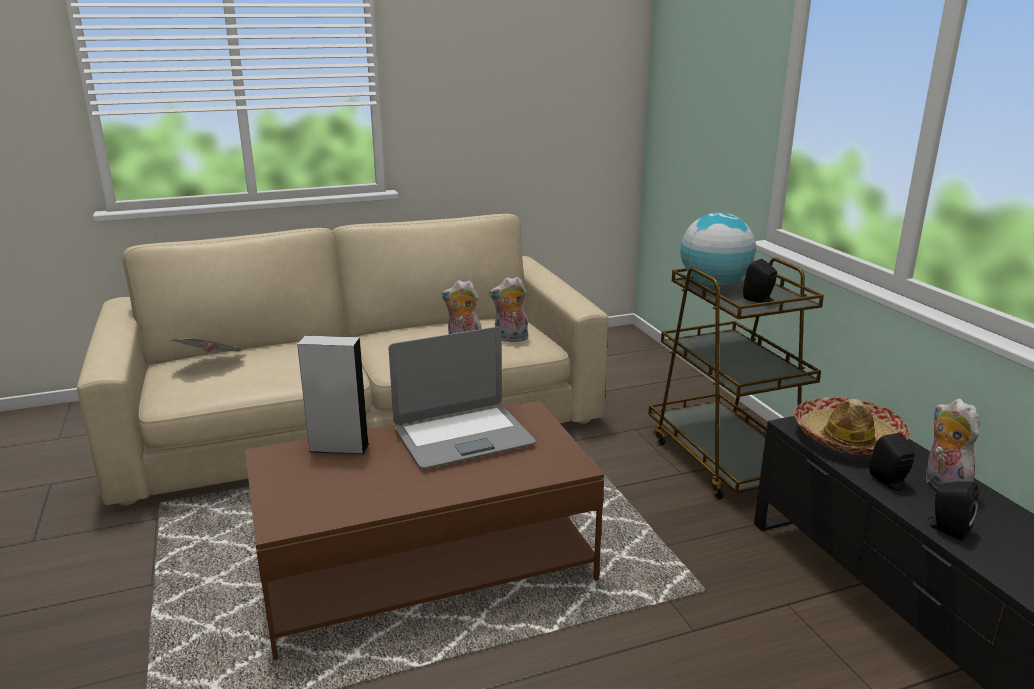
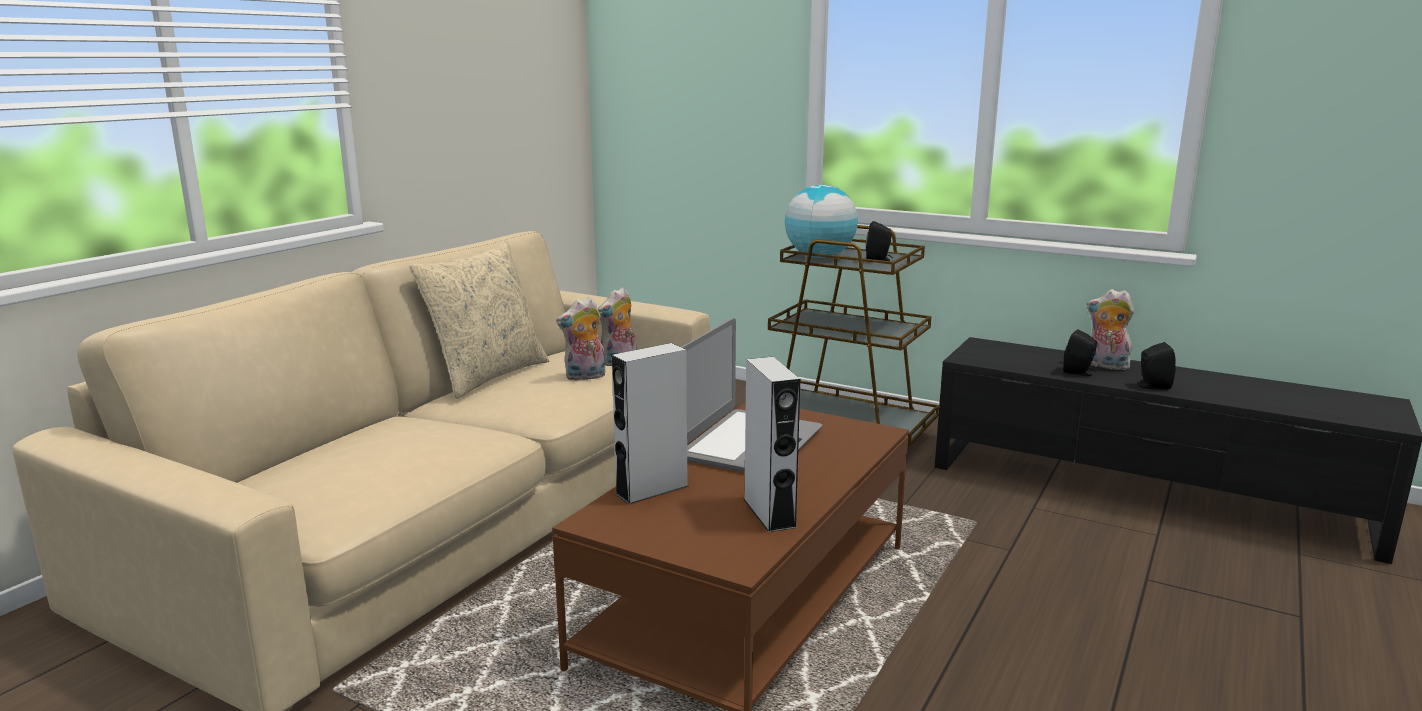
camera: 40 degrees left, 5 degrees down
(213, 363) = (304, 476): newspaper -> none
(368, 497) = (769, 513): none -> grey speaker
(424, 324) = (487, 376): none -> beige pillow
(847, 438) = (1008, 356): hat -> none

